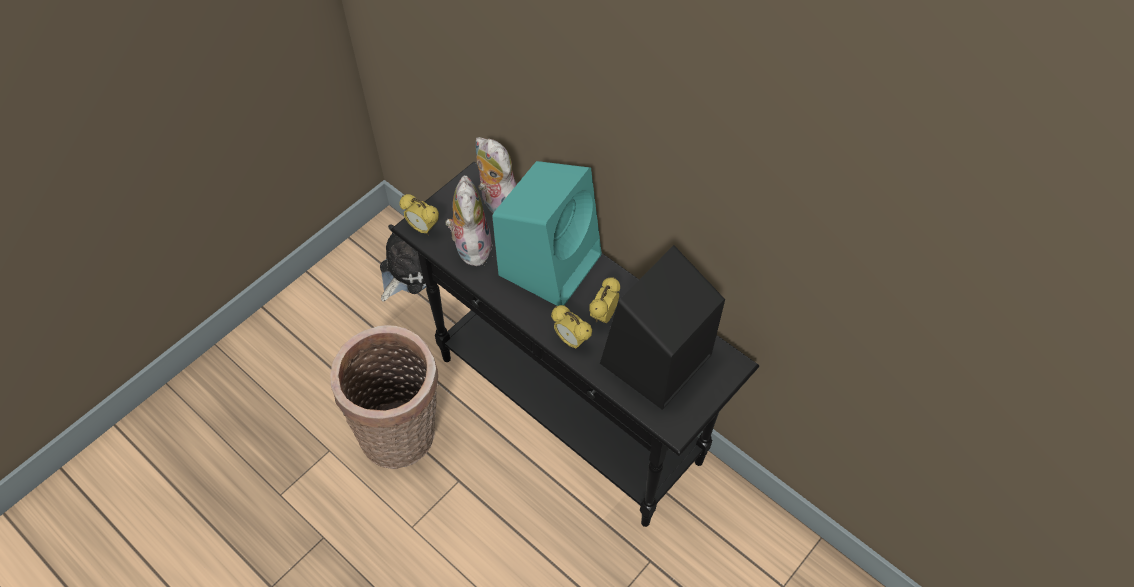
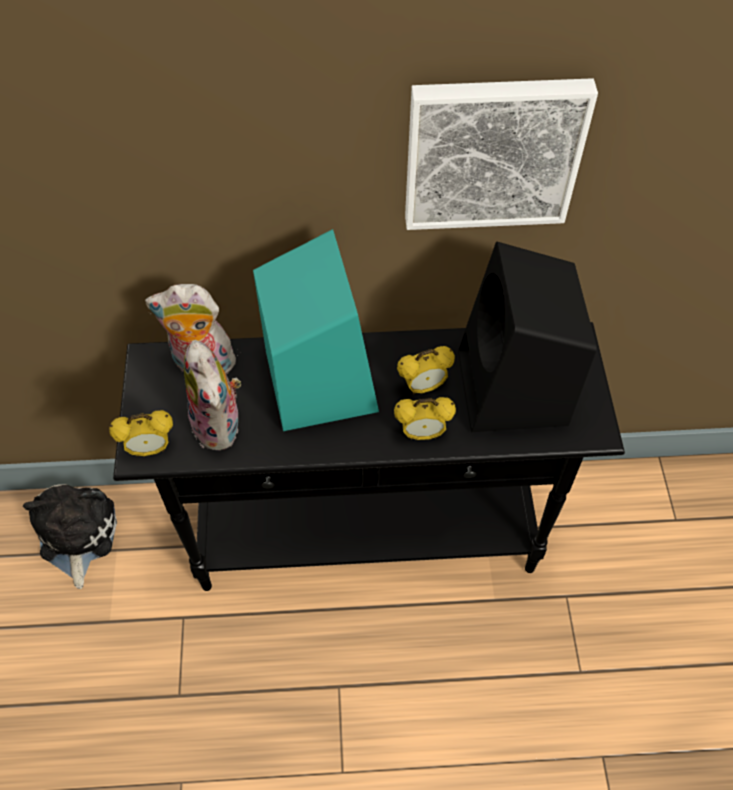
camera: 45 degrees left, 0 degrees up
(403, 434) = (239, 695): basket -> none
(470, 245) = (221, 426): plush toy -> plush toy turned 150 degrees counterclockwise
(603, 315) = (423, 387): alarm clock -> alarm clock turned 90 degrees counterclockwise
(701, 183) = (492, 152): none -> picture

